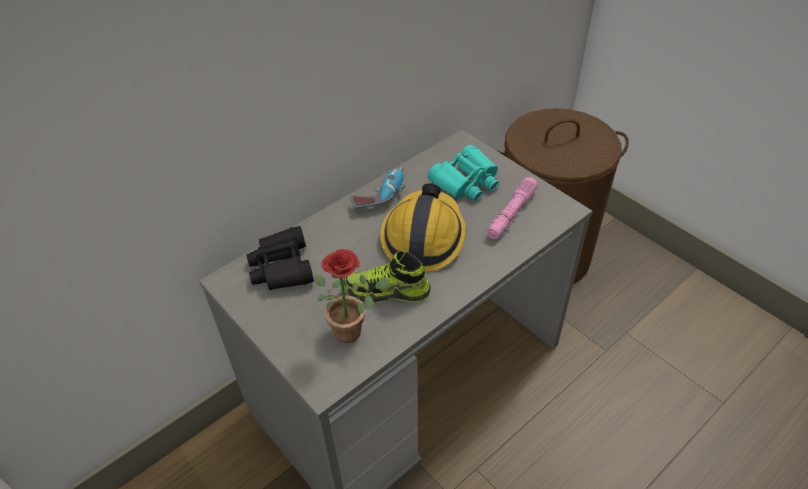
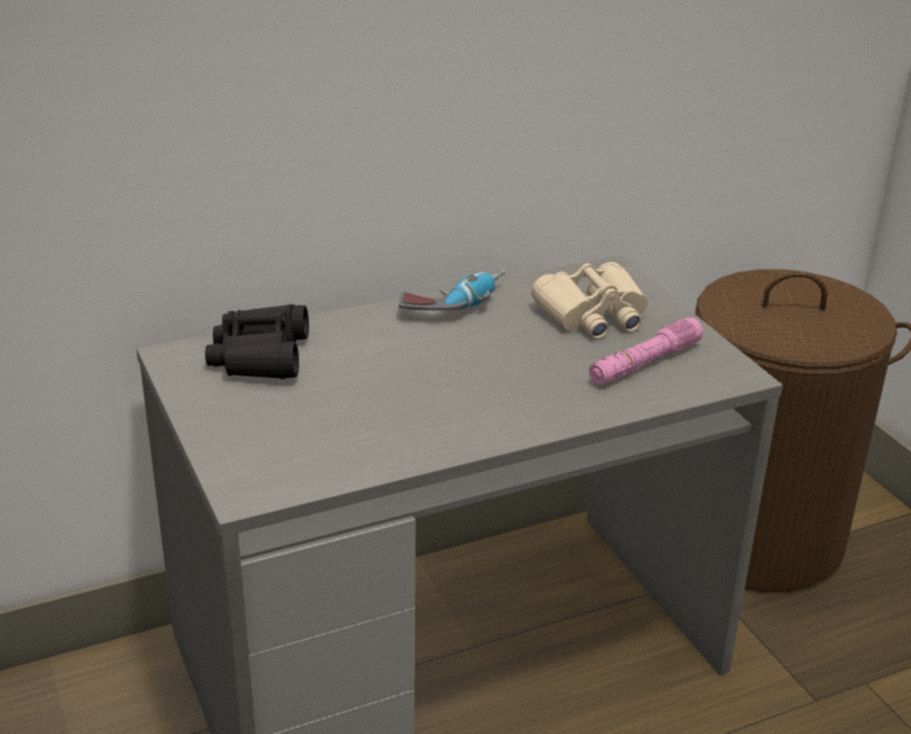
camera: 15 degrees right, 15 degrees down
(353, 330) = (324, 443): potted plant -> none
(387, 292) = (399, 413): shoe -> none
(423, 237) = (489, 363): hard hat -> none
(466, 182) = (593, 315): turquoise binoculars -> beige binoculars

